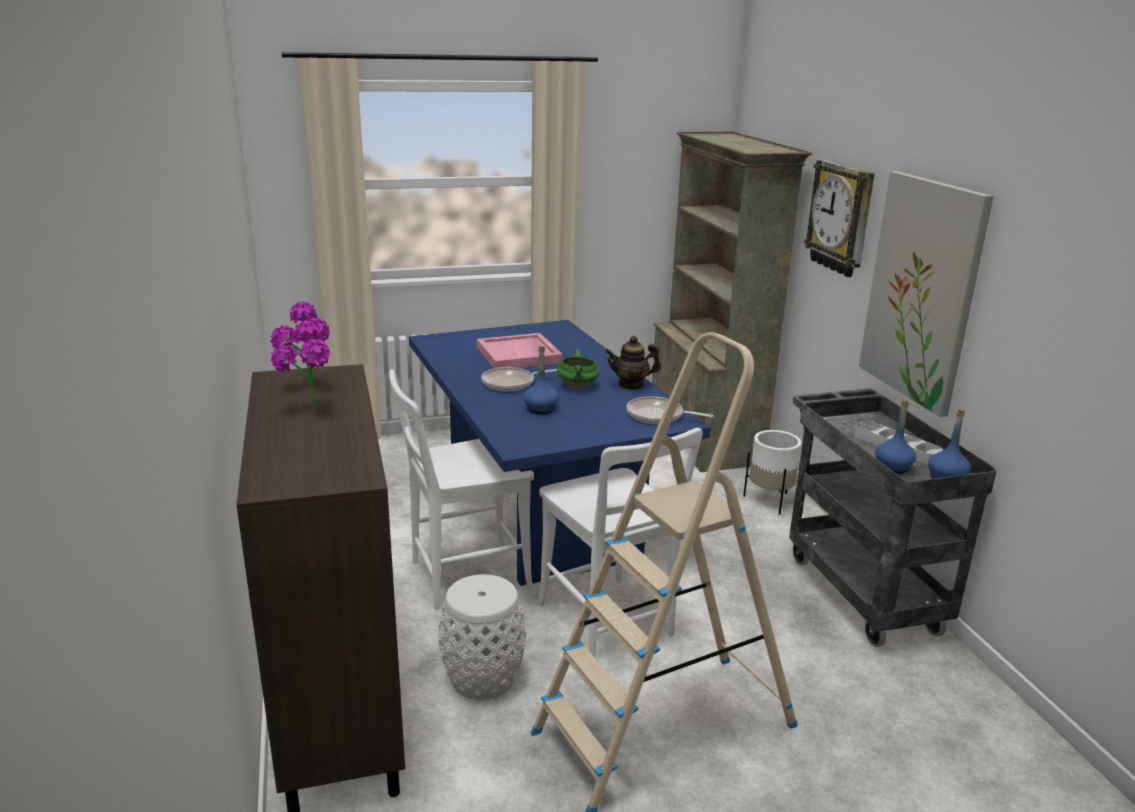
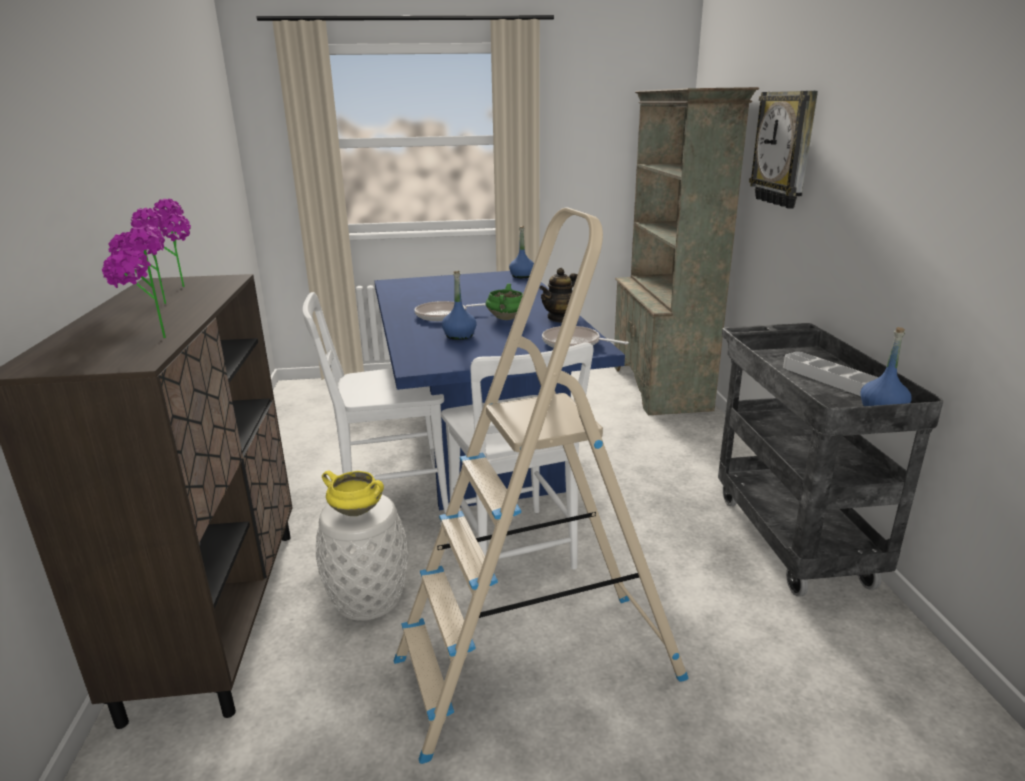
camera: 10 degrees right, 0 degrees up
(349, 455) = (150, 341): none -> potted plant
(482, 594) = (357, 511): none -> yellow cooking pot
(519, 355) = (465, 294): pink tray -> none
(631, 385) = (560, 318): teapot -> teapot turned 45 degrees counterclockwise
(770, 501) = (711, 444): white planter -> none
(893, 467) = (820, 397): blue bottle -> blue bottle (522, 276)
(922, 290) = (864, 207): picture -> none

